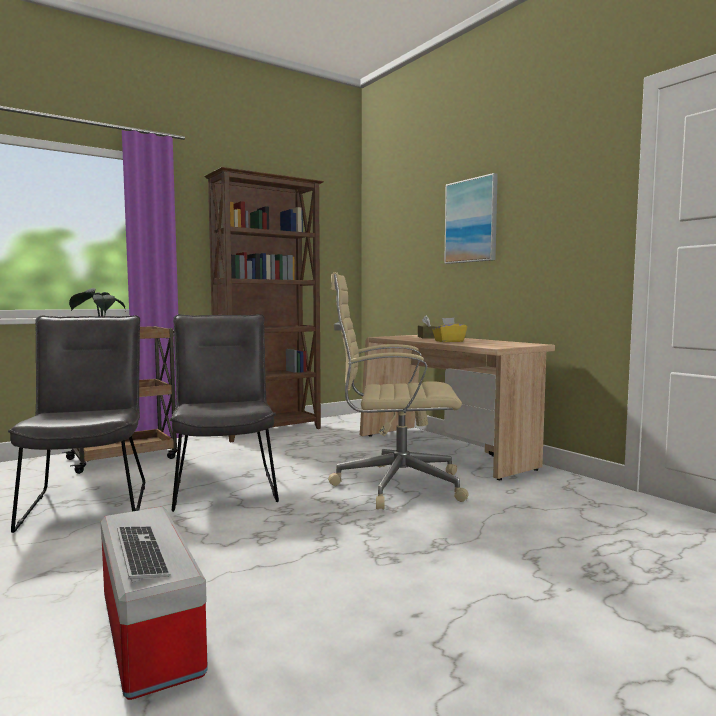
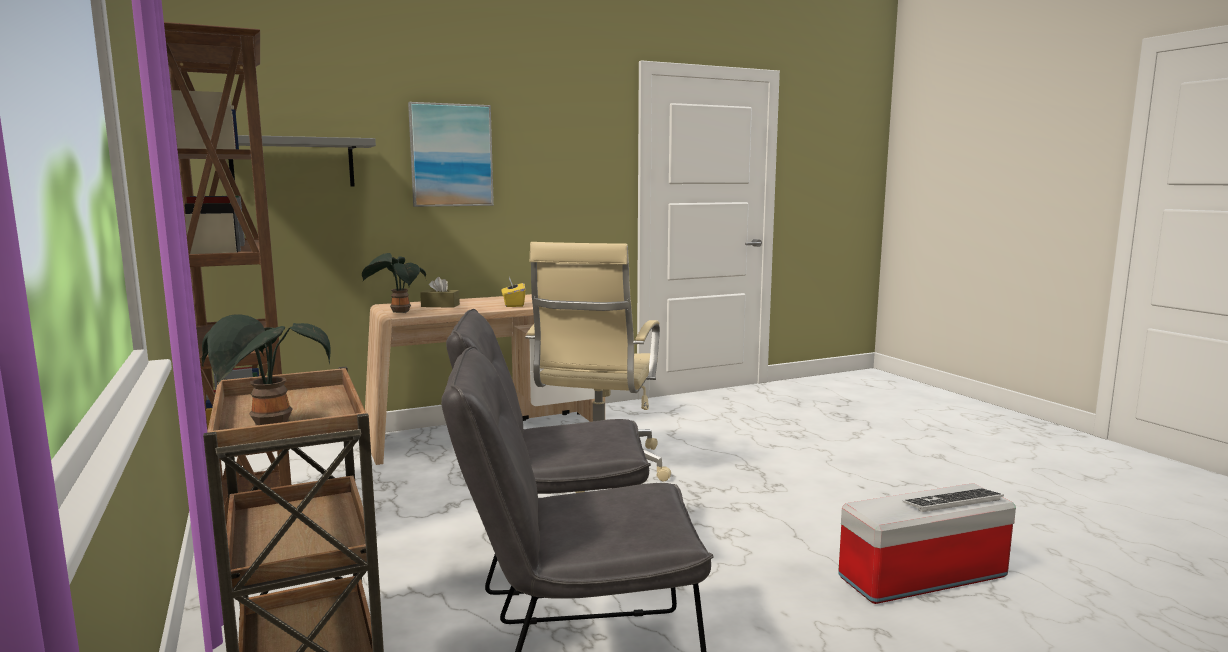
camera: 80 degrees left, 5 degrees up
(393, 336) = (398, 312): none -> potted plant
(396, 238) = (292, 162): none -> grey shelf

